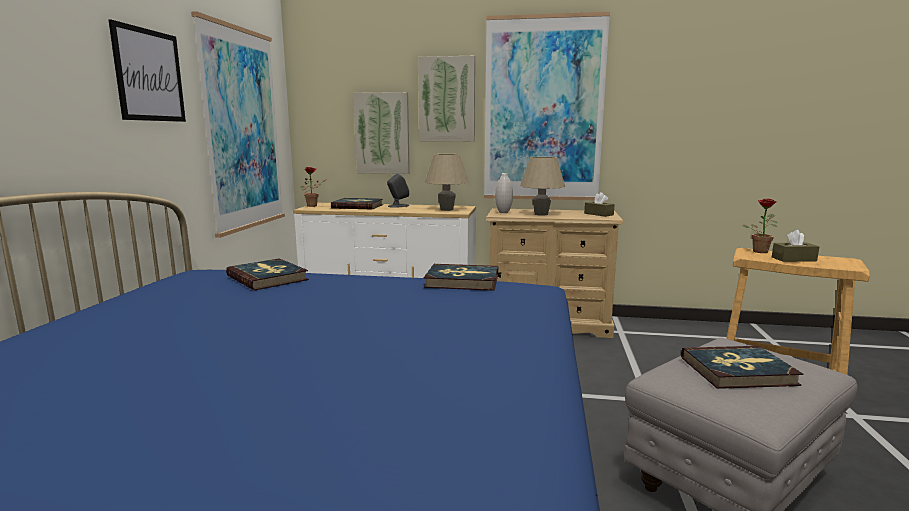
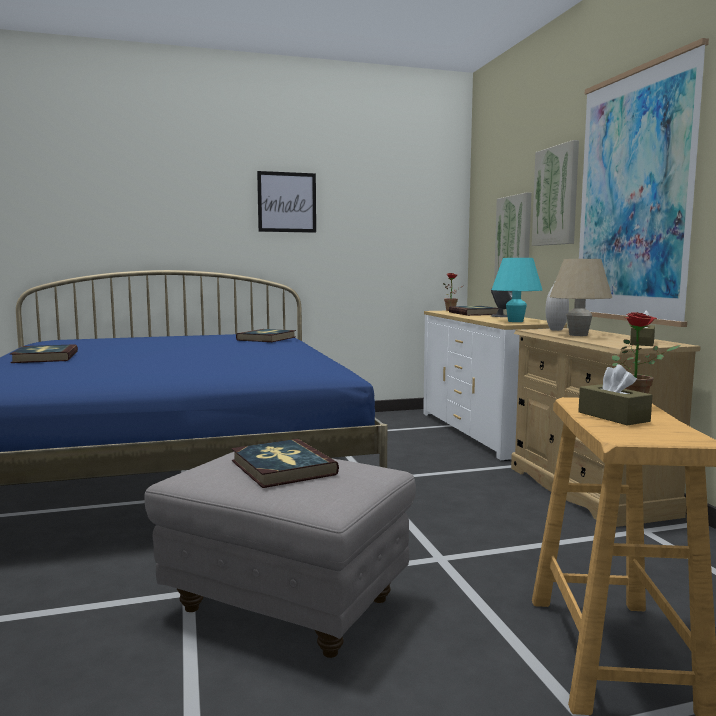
camera: 65 degrees right, 5 degrees down
(243, 130) = (389, 239): picture -> none
(446, 209) = (515, 321): beige table lamp -> turquoise table lamp
(462, 281) = (309, 357): book -> book (45, 357)

